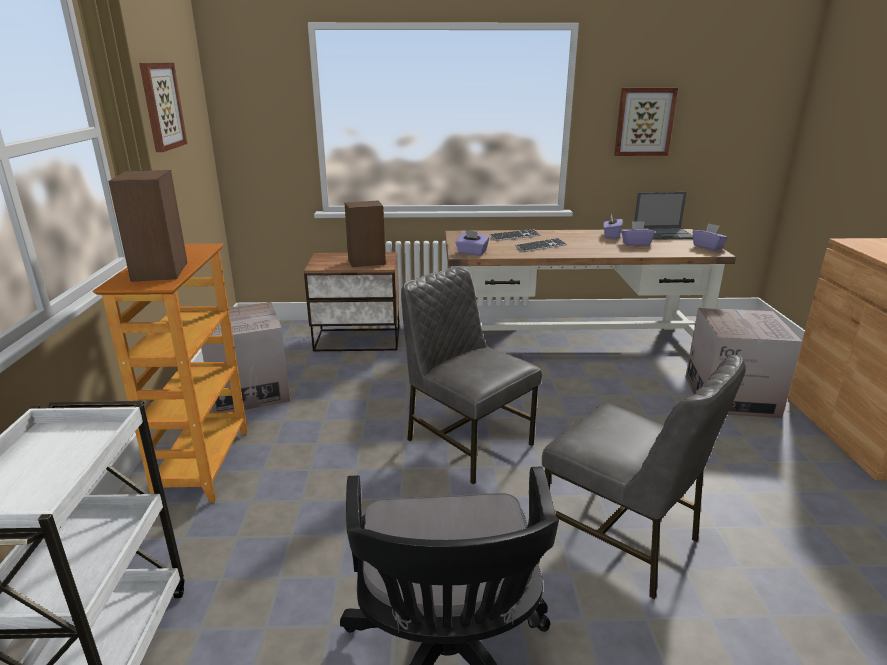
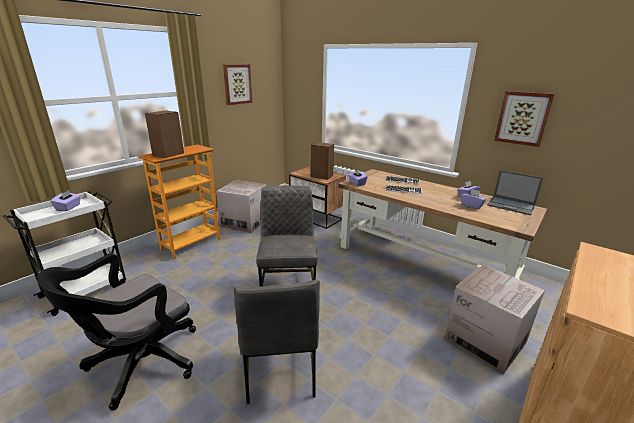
camera: 40 degrees right, 0 degrees up
(708, 247) = (526, 223): purple tissue box -> purple tissue box (69, 207)

